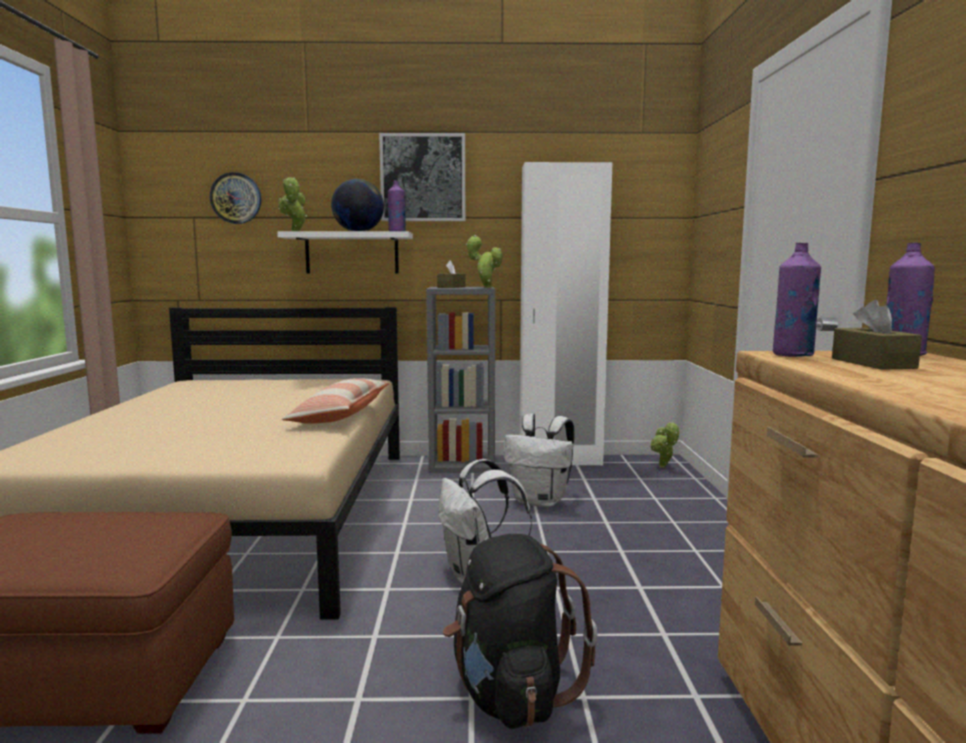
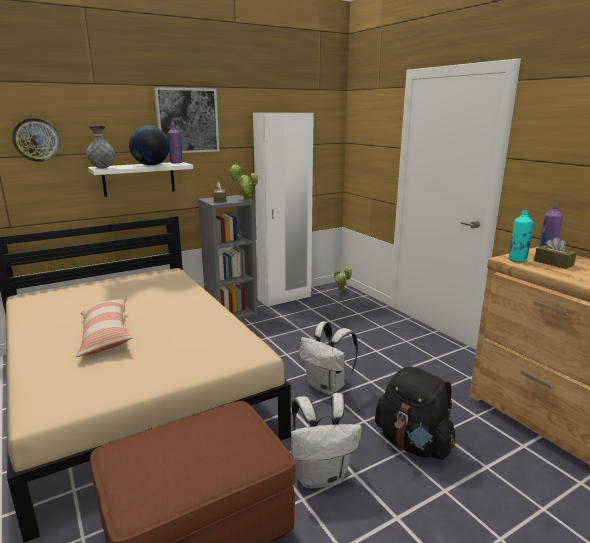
camera: 30 degrees left, 10 degrees up
(294, 231) = (102, 168): potted plant -> grey vase
(341, 415) = (211, 309): pillow -> pillow (105, 335)
(541, 501) = (306, 330): white backpack -> white backpack (321, 475)
(793, 355) = (517, 260): purple bottle -> turquoise bottle

